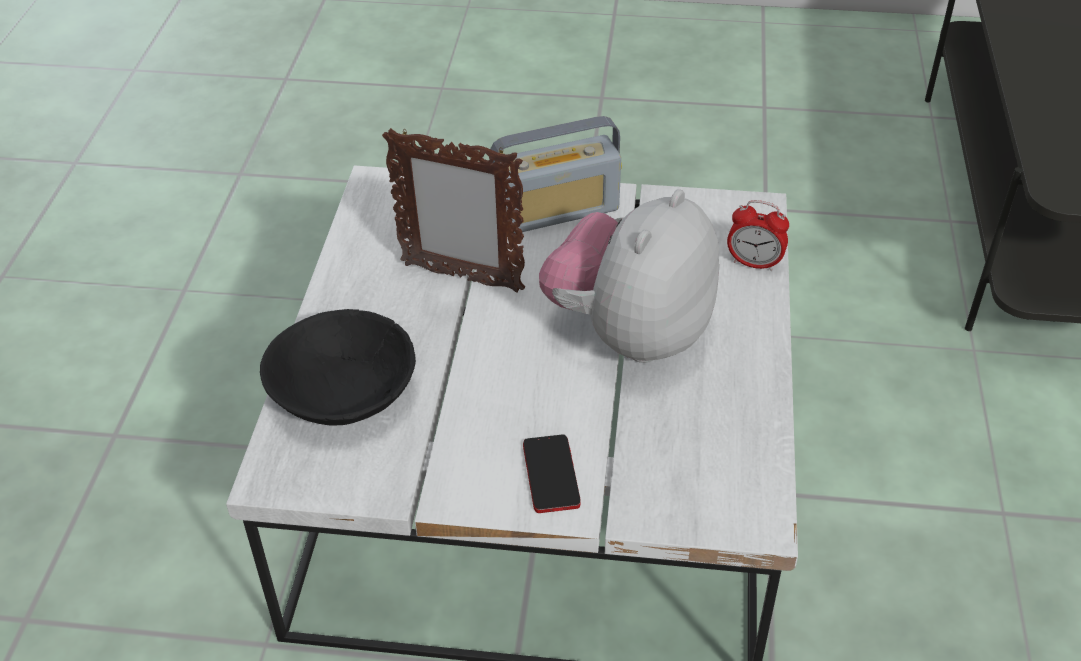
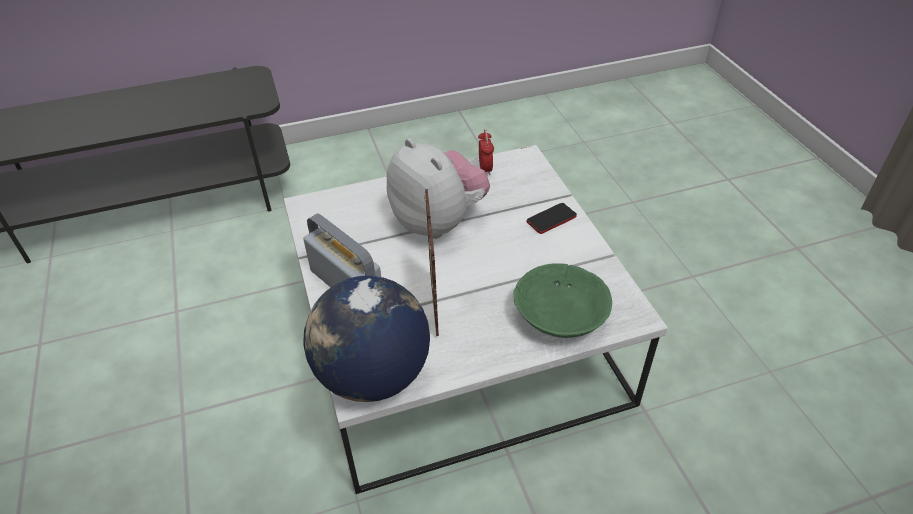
camera: 115 degrees left, 0 degrees up
(342, 393) = (561, 316): black bowl -> green bowl
(391, 200) = (372, 375): none -> globe
(630, 334) = (438, 222): plush toy -> plush toy turned 135 degrees counterclockwise
(754, 263) = (355, 194): alarm clock -> alarm clock (485, 168)

